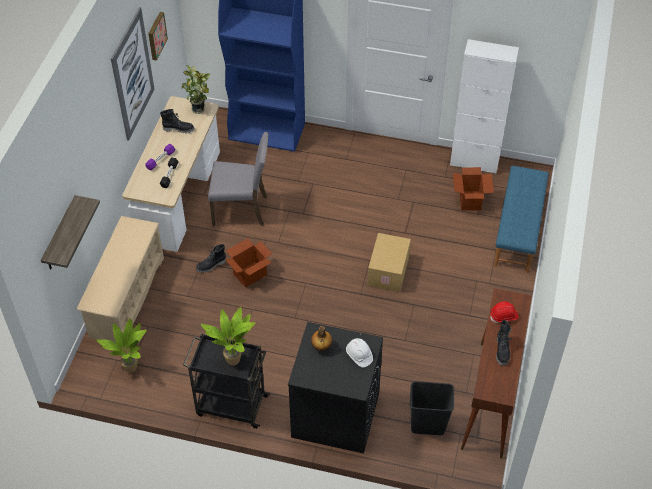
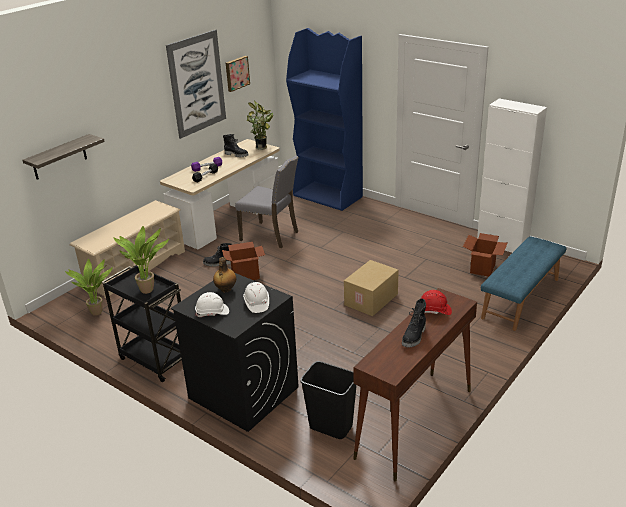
camera: 25 degrees right, 20 degrees down
(328, 378) = (212, 312): none -> white hard hat

